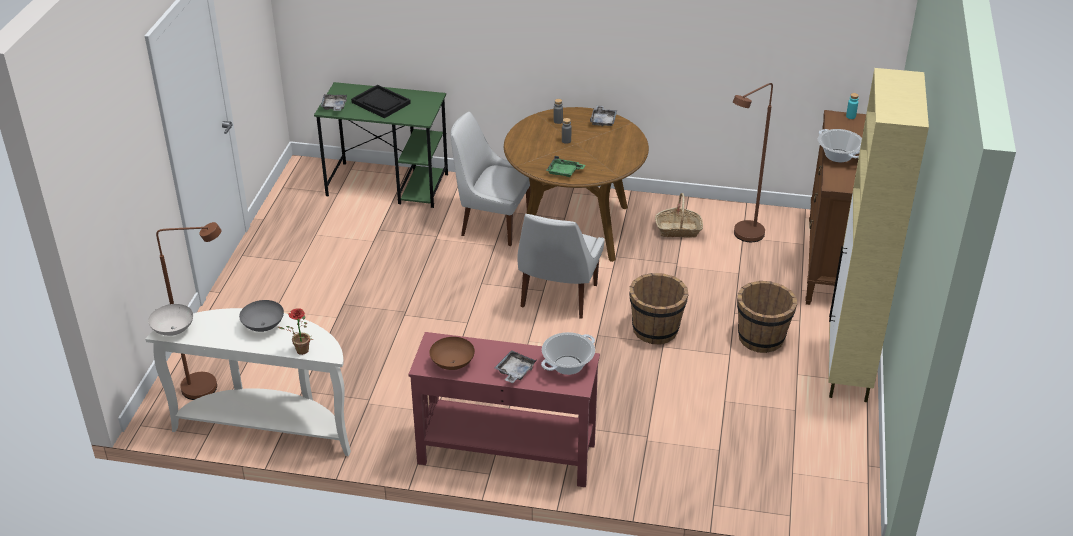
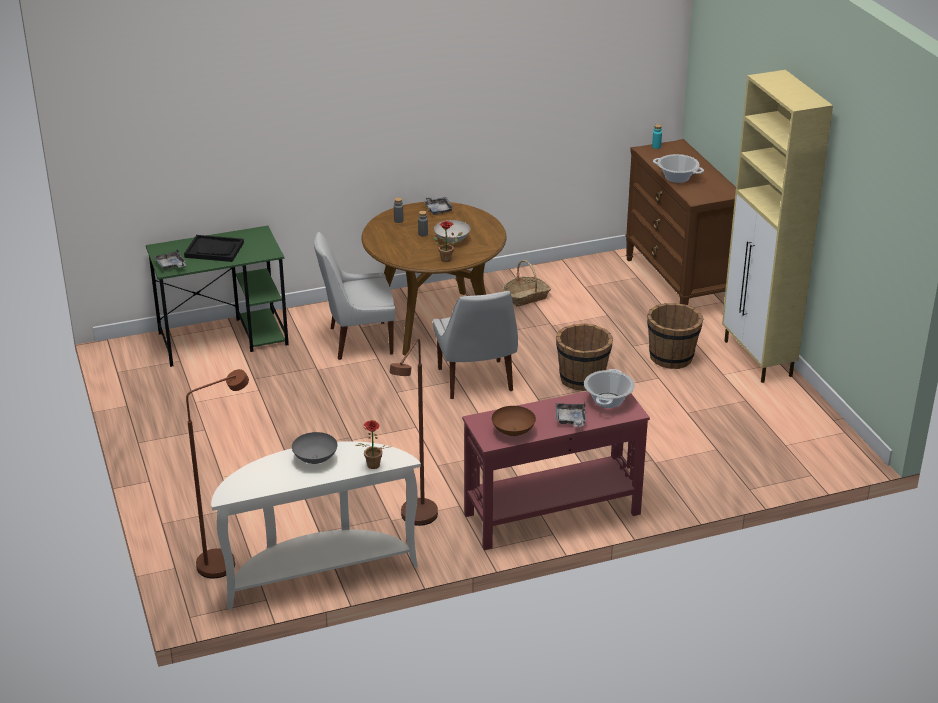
camera: 30 degrees left, 5 degrees down
(174, 330) = (232, 491): white bowl -> white bowl (452, 240)
(564, 172) = (448, 259): green tray -> potted plant
(743, 237) = (584, 286): brown floor lamp -> brown floor lamp (415, 520)

